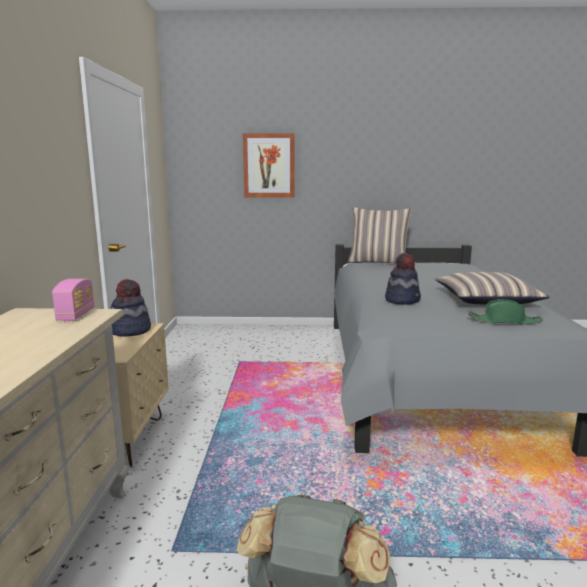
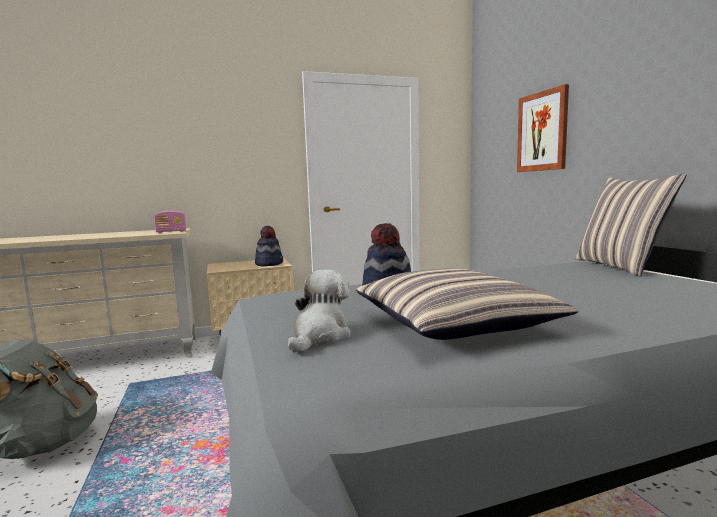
camera: 70 degrees right, 5 degrees down
(504, 321) = (320, 336): green hat -> plush toy

